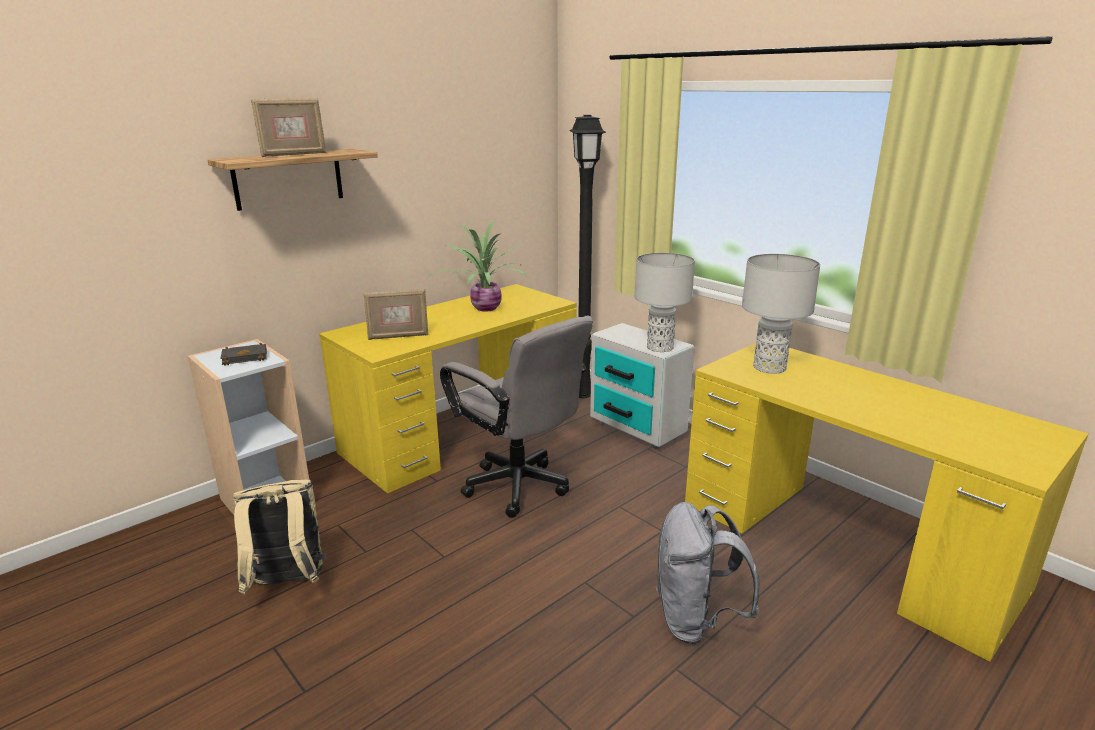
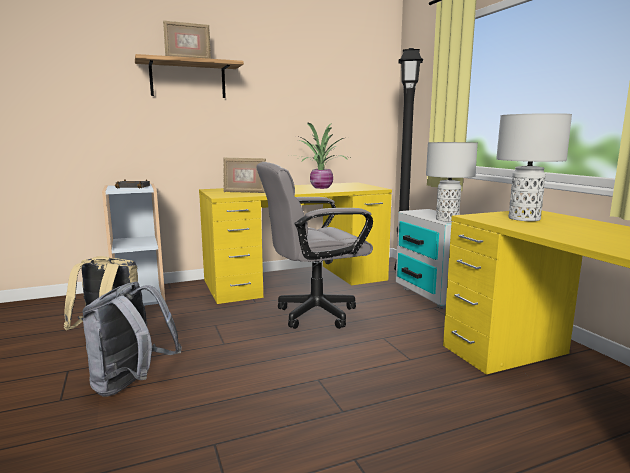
camera: 20 degrees right, 10 degrees down
(521, 489) = (312, 316): grey office chair -> grey office chair turned 90 degrees clockwise
(696, 620) = (399, 427): grey backpack -> grey backpack (132, 385)

